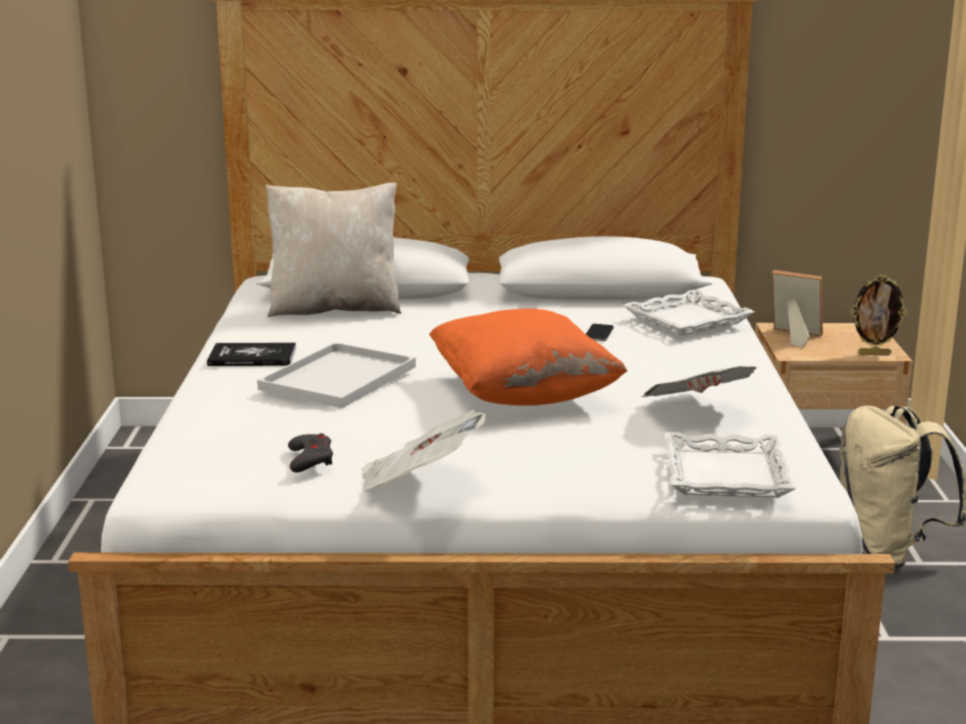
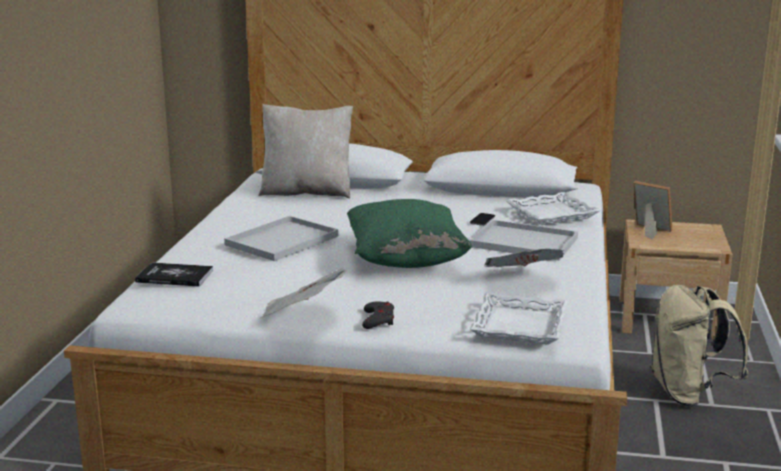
camera: 10 degrees right, 0 degrees up
(252, 357) = (234, 222): book -> book (174, 276)
(310, 459) = (235, 294): grey game controller -> grey game controller (378, 319)
(523, 396) = (406, 261): orange pillow -> green pillow
(674, 360) = (526, 242): none -> white tray
(874, 354) = (704, 247): picture frame -> none

